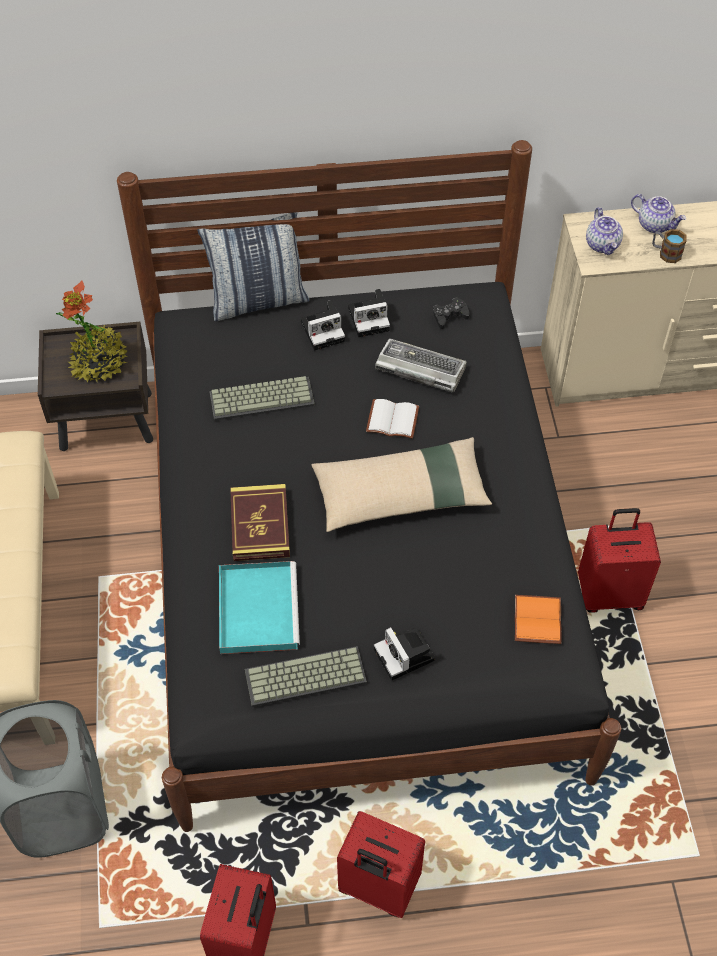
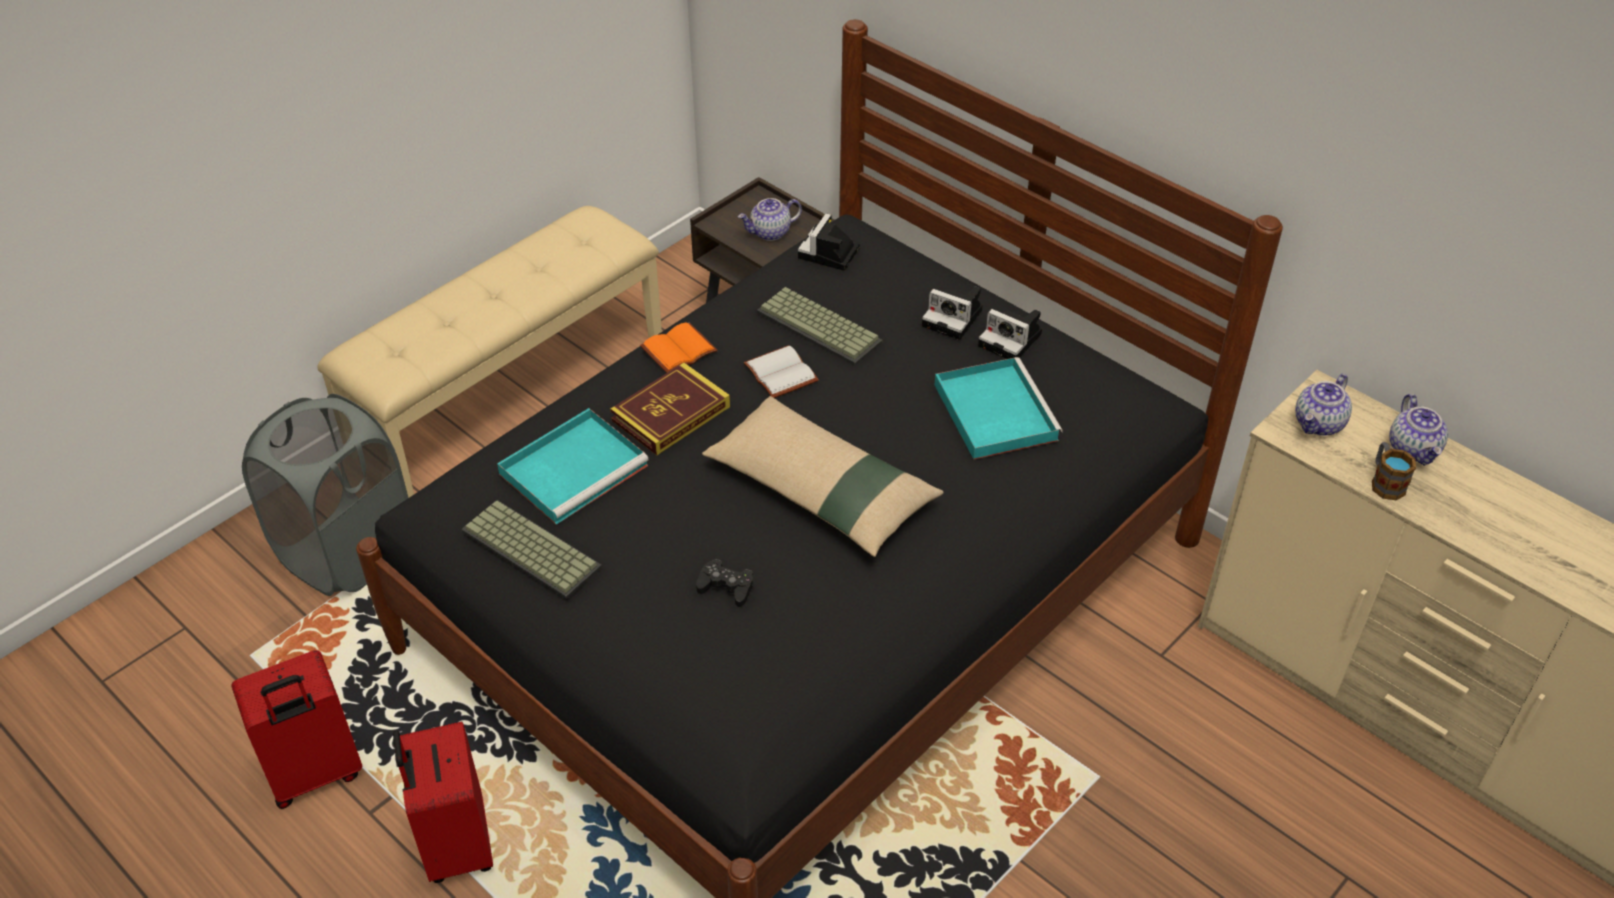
camera: 50 degrees right, 10 degrees down
(99, 363) = (770, 233): potted plant -> teapot
(258, 301) = (936, 259): pillow -> none
(393, 419) = (907, 429): white book -> white book (783, 373)
(405, 656) = (627, 610): camera -> camera (828, 254)
(419, 369) = (993, 410): keyboard -> turquoise tray
(449, 316) = (1093, 393): black game controller -> black game controller (726, 587)
(539, 621) = (781, 695): orange book -> orange book (679, 351)
(609, 593) = (1009, 833): red suitcase -> none

